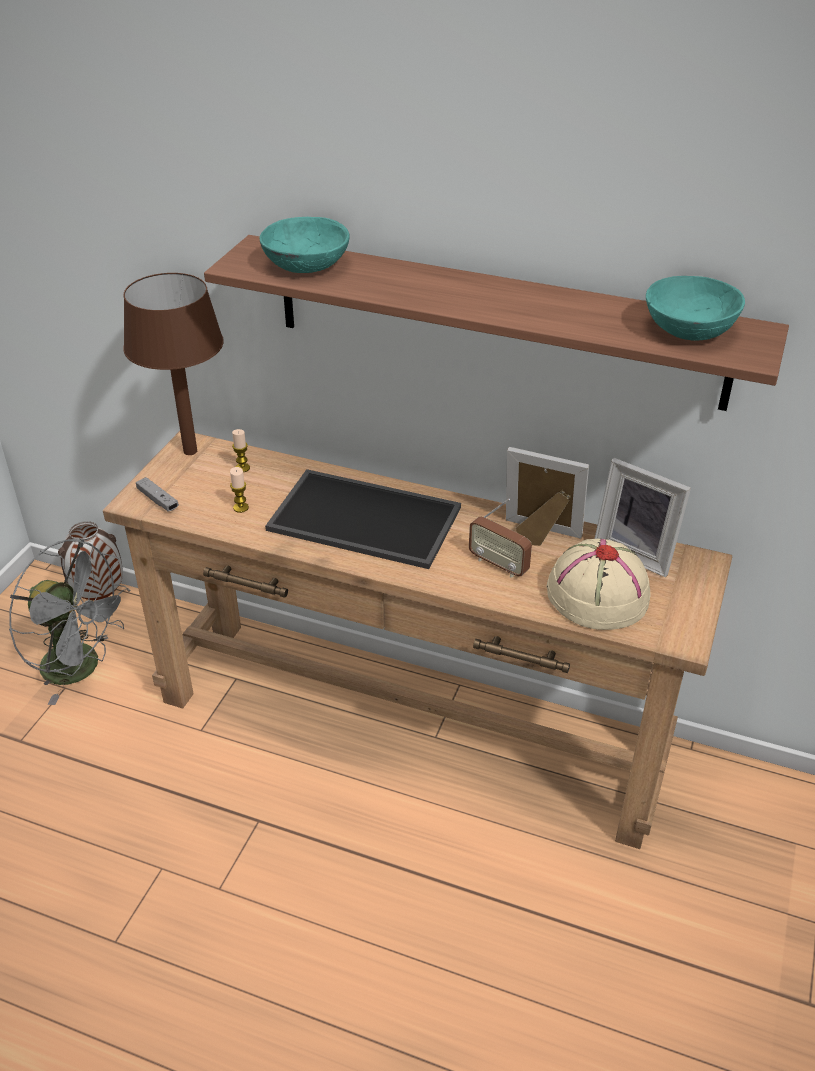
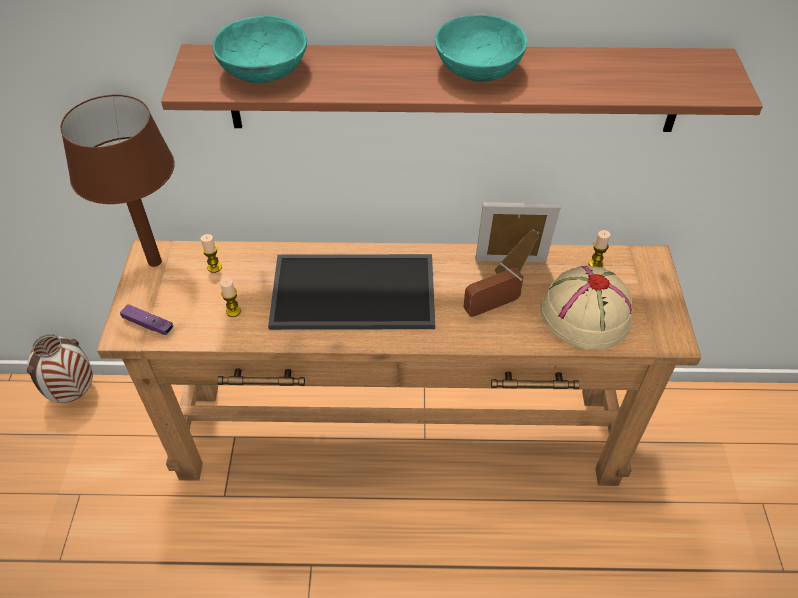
camera: 20 degrees left, 10 degrees up
(82, 668) = (88, 469): grey fan -> none
(158, 500) = (148, 324): grey game controller -> purple game controller
(498, 565) = (491, 308): radio -> radio turned 135 degrees clockwise
(636, 552) = (595, 264): picture frame -> candle
(690, 329) = (660, 71): turquoise bowl -> turquoise bowl (479, 68)

